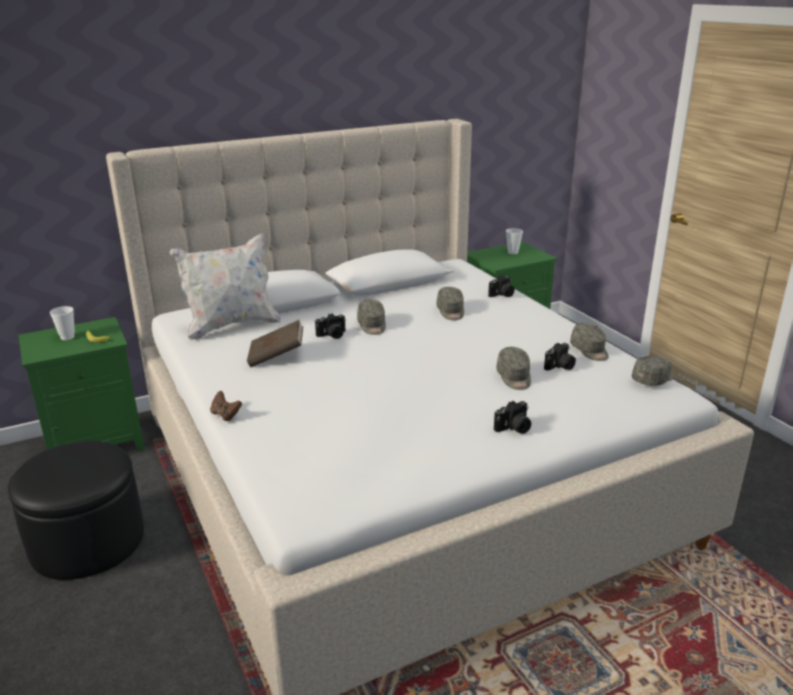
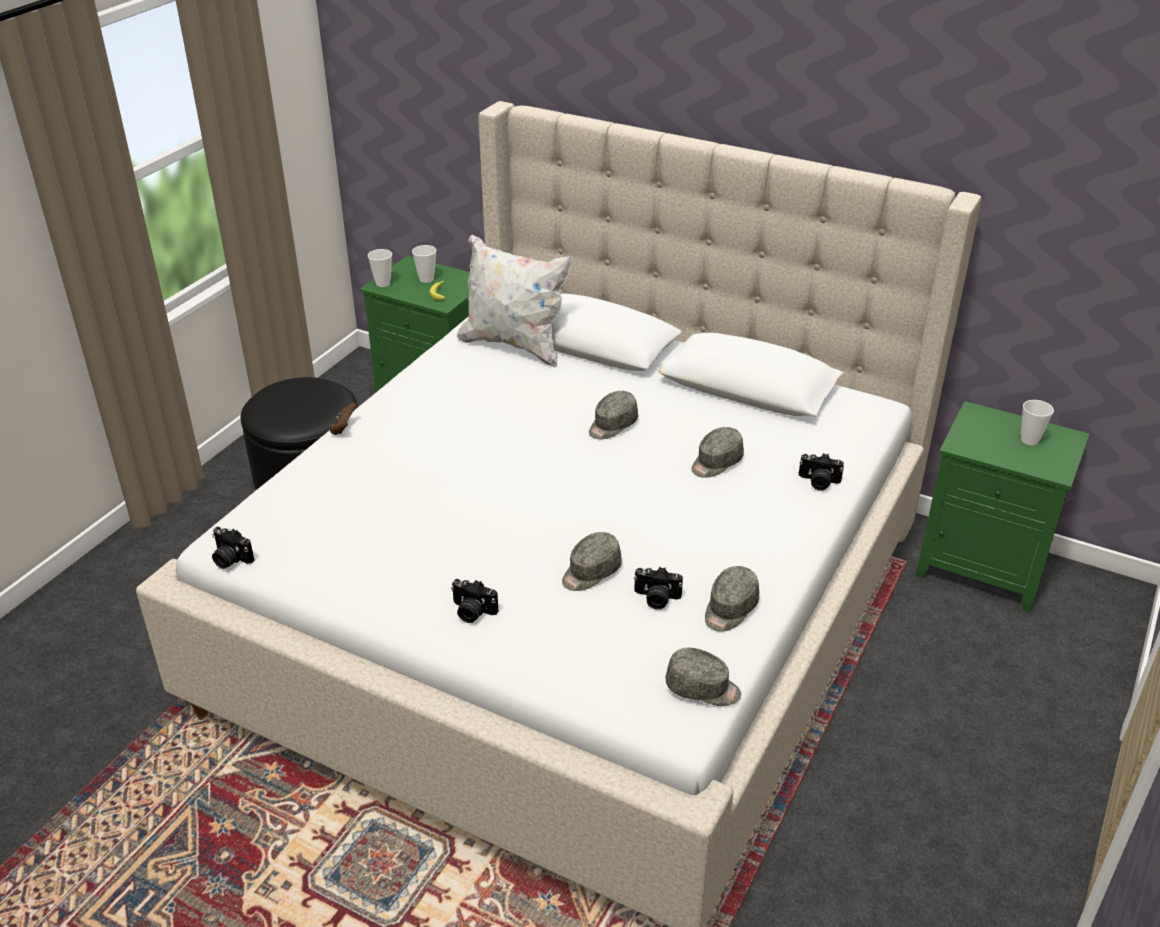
camera: 55 degrees right, 10 degrees up
(36, 354) = (383, 283): none -> cup
(276, 357) = (477, 402): brown book -> none
(332, 335) = (559, 411): camera -> camera (230, 559)

